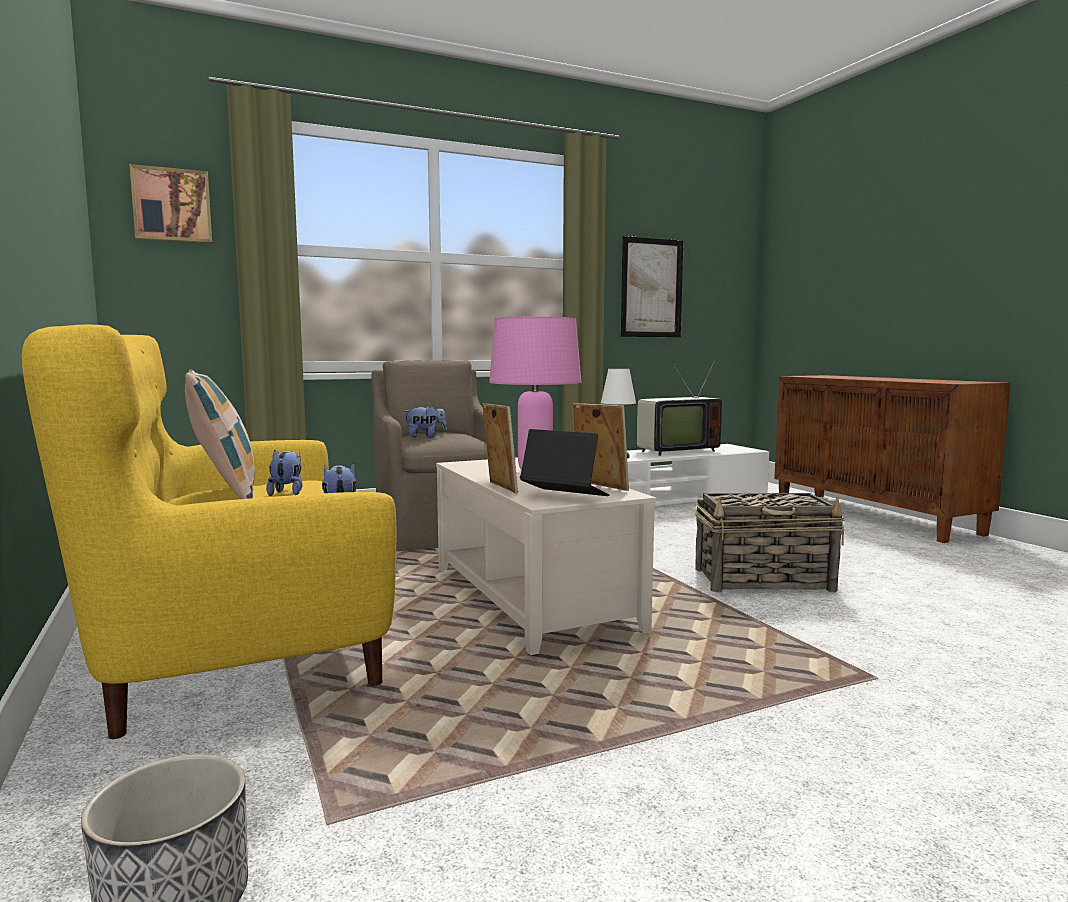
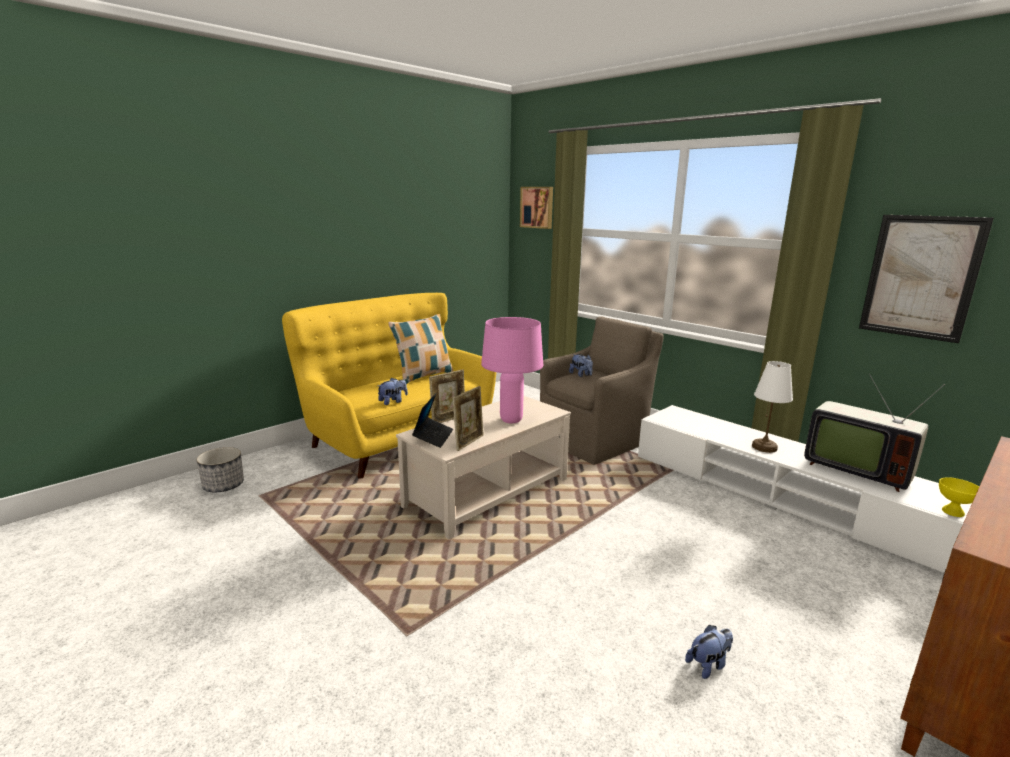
camera: 70 degrees right, 10 degrees up
(287, 493) = (429, 384): plush toy -> plush toy (708, 665)
(747, 450) = (953, 512): none -> yellow bowl
(764, 580) = (594, 584): basket -> none

